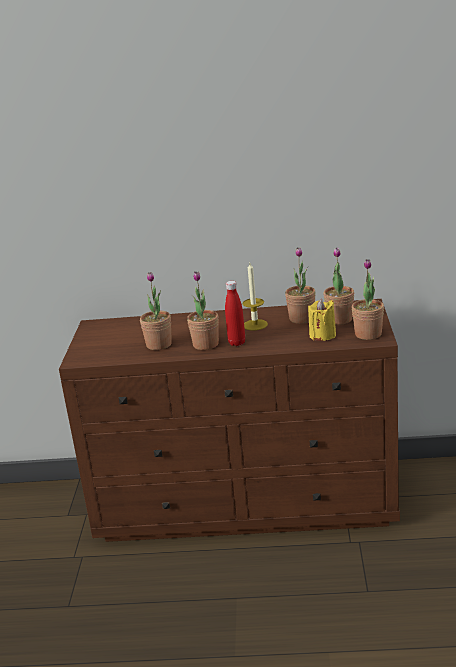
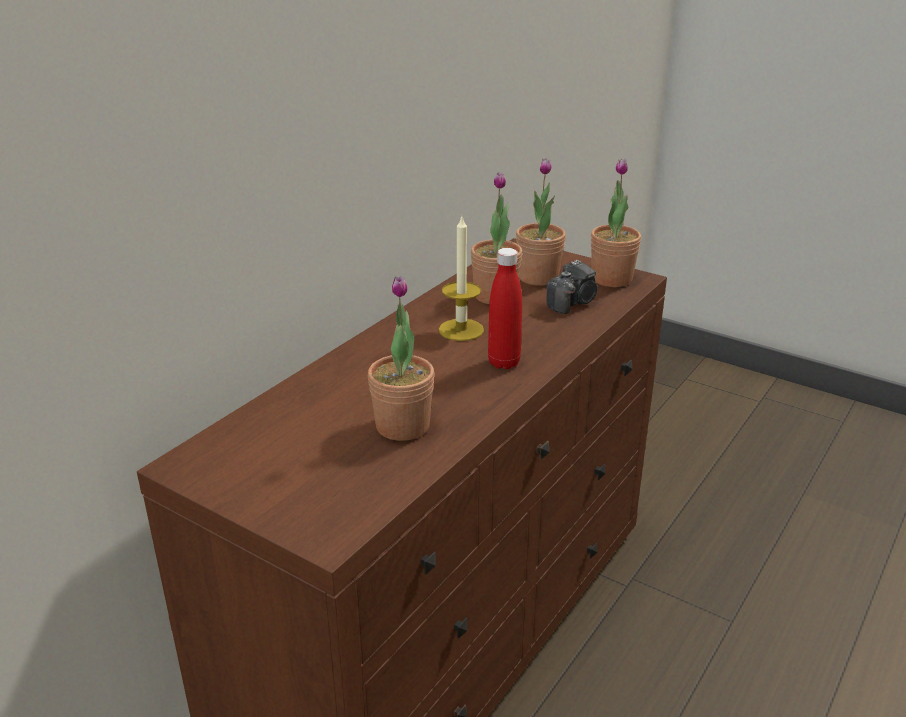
camera: 60 degrees left, 5 degrees up
(205, 344) = (470, 387): potted plant -> none
(322, 335) = (572, 303): yellow candle -> camera

